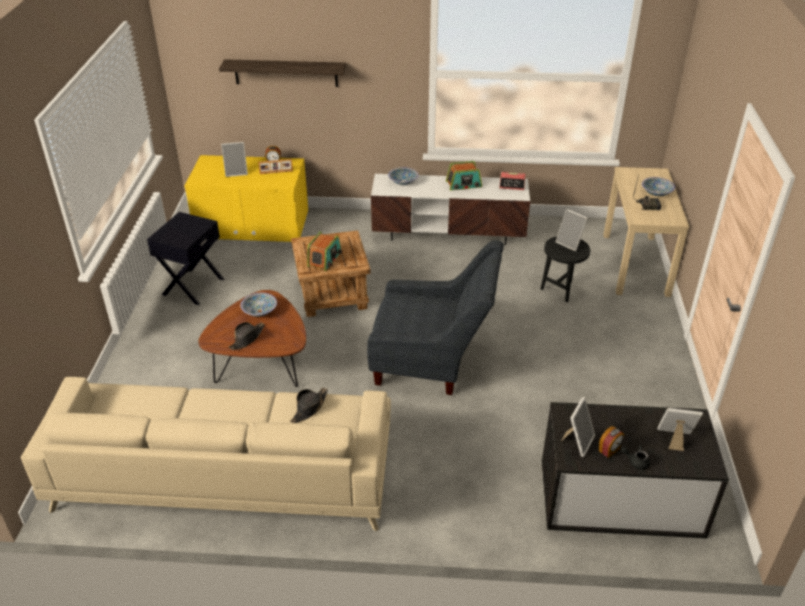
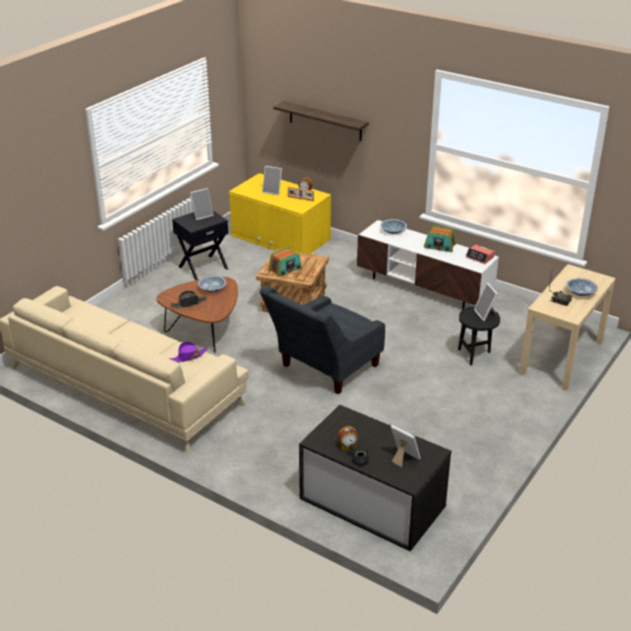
camera: 30 degrees right, 5 degrees down
(309, 408) = (188, 356): black hat -> purple hat
(433, 362) = (323, 370): grey armchair -> grey armchair turned 90 degrees clockwise
(577, 441) = (331, 433): picture frame -> picture frame (202, 215)

